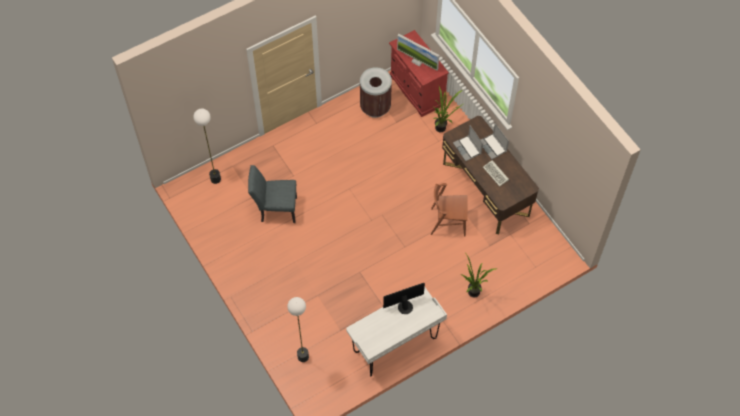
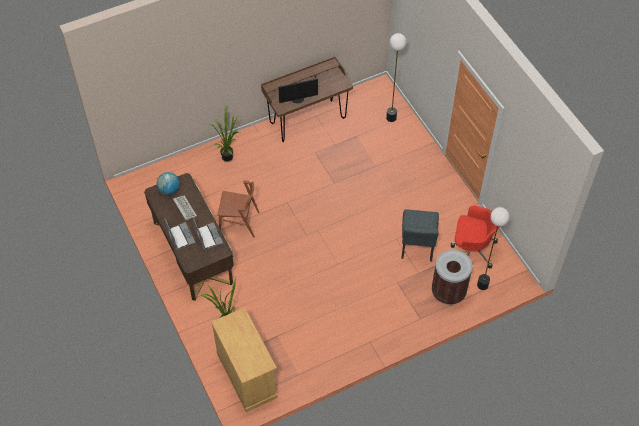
camera: 175 degrees left, 5 degrees down
(223, 212) = (472, 249): none -> red office chair
(275, 209) = (417, 248): grey chair -> grey chair turned 90 degrees clockwise
(375, 107) = (299, 356): brown trash can -> brown trash can (448, 292)
(395, 346) = (307, 120): white desk -> brown desk
(417, 61) = (245, 338): monitor -> none
(417, 90) = (247, 375): red cabinet -> beige cabinet
(515, 191) = (169, 190): none -> globe

